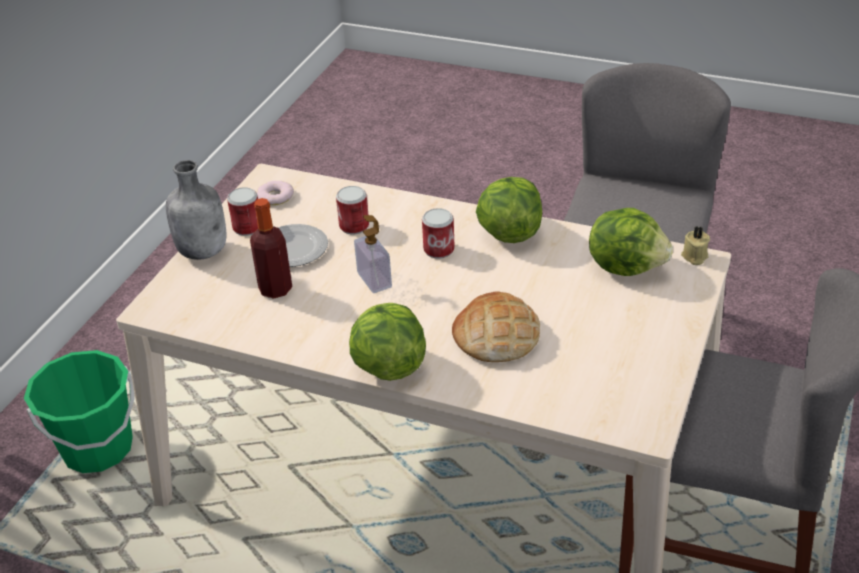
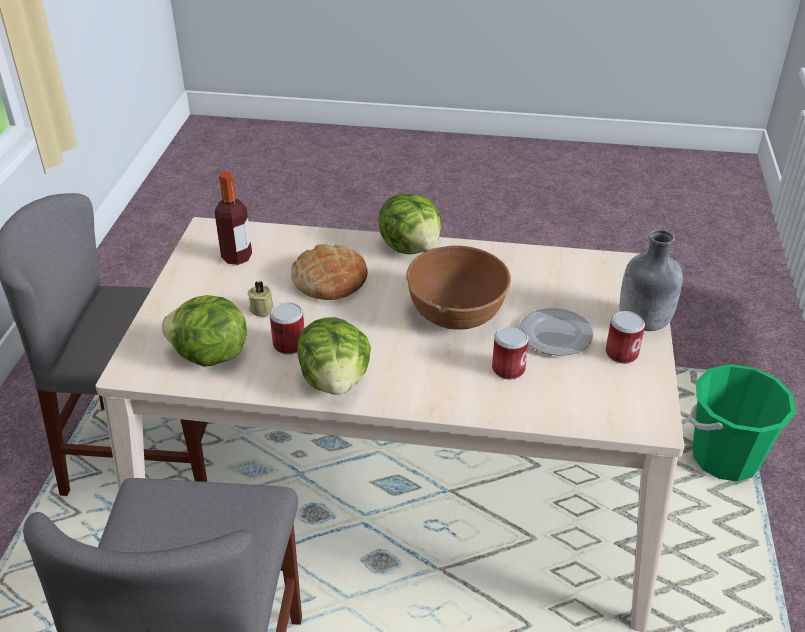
camera: 165 degrees right, 0 degrees up
(275, 197) = (622, 396): donut -> none
(275, 289) = (544, 294): bottle -> bottle (237, 257)
(374, 280) = (456, 313): soap dispenser -> brown bowl
(439, 250) = (405, 352): can -> can (289, 344)
(694, 257) = (136, 375): beige candle -> beige candle (262, 308)

